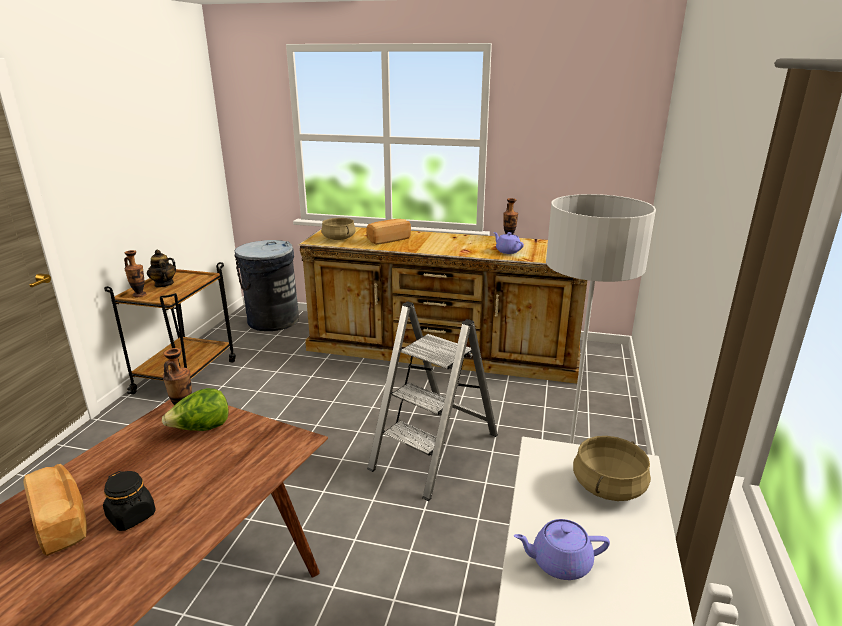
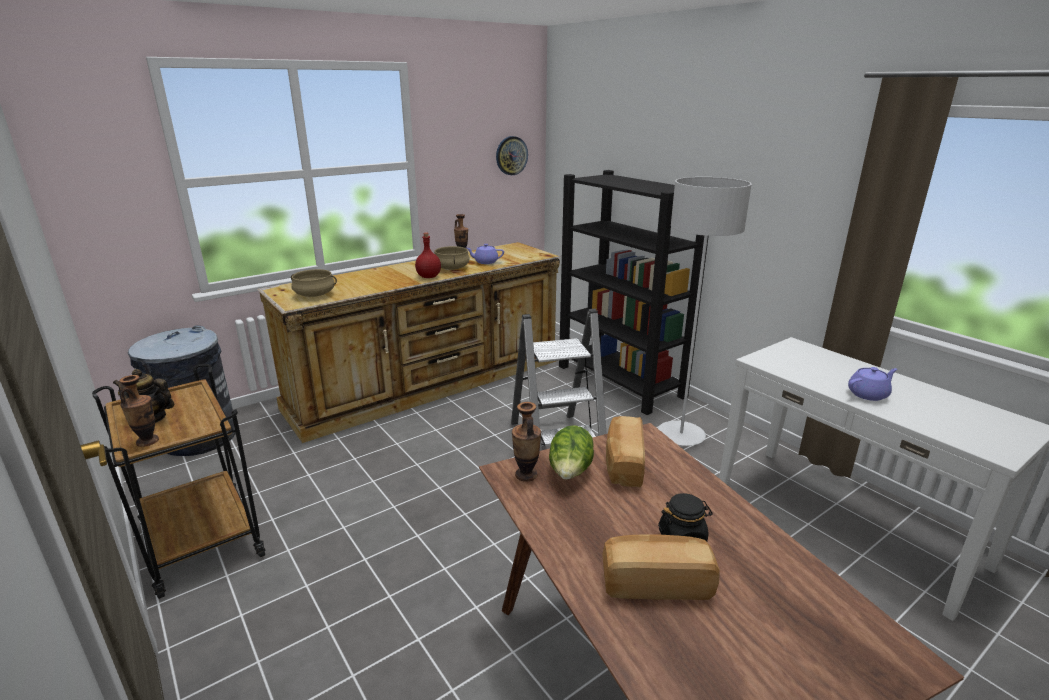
camera: 50 degrees left, 0 degrees up
(388, 240) = (367, 281): bread -> bread (623, 464)
(434, 249) = (429, 276): none -> red bottle
(559, 562) = (868, 394): purple teapot -> purple teapot turned 150 degrees counterclockwise
(602, 433) = (620, 381): none -> black bookcase
(608, 146) = (511, 155): none -> wall clock
(609, 487) = (810, 358): beige cooking pot -> beige cooking pot (452, 268)

